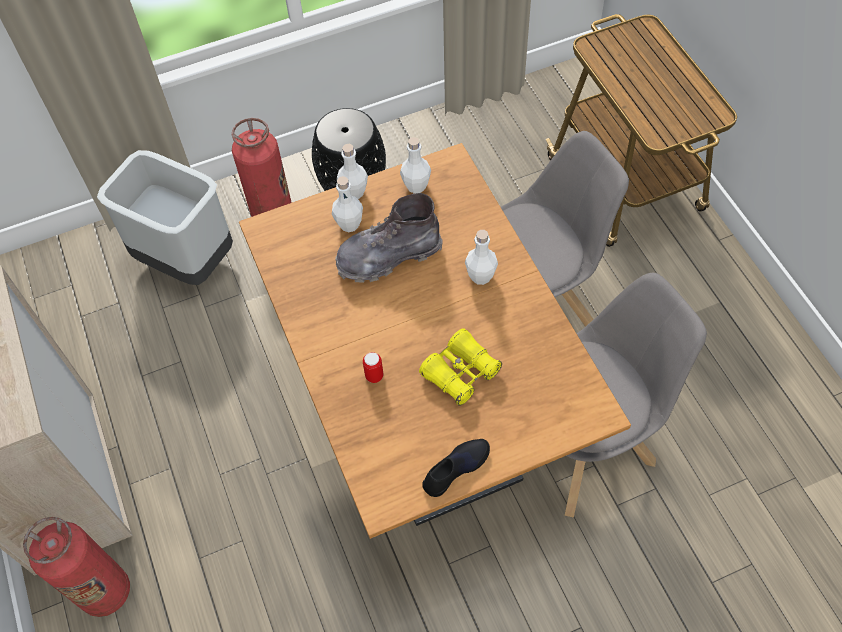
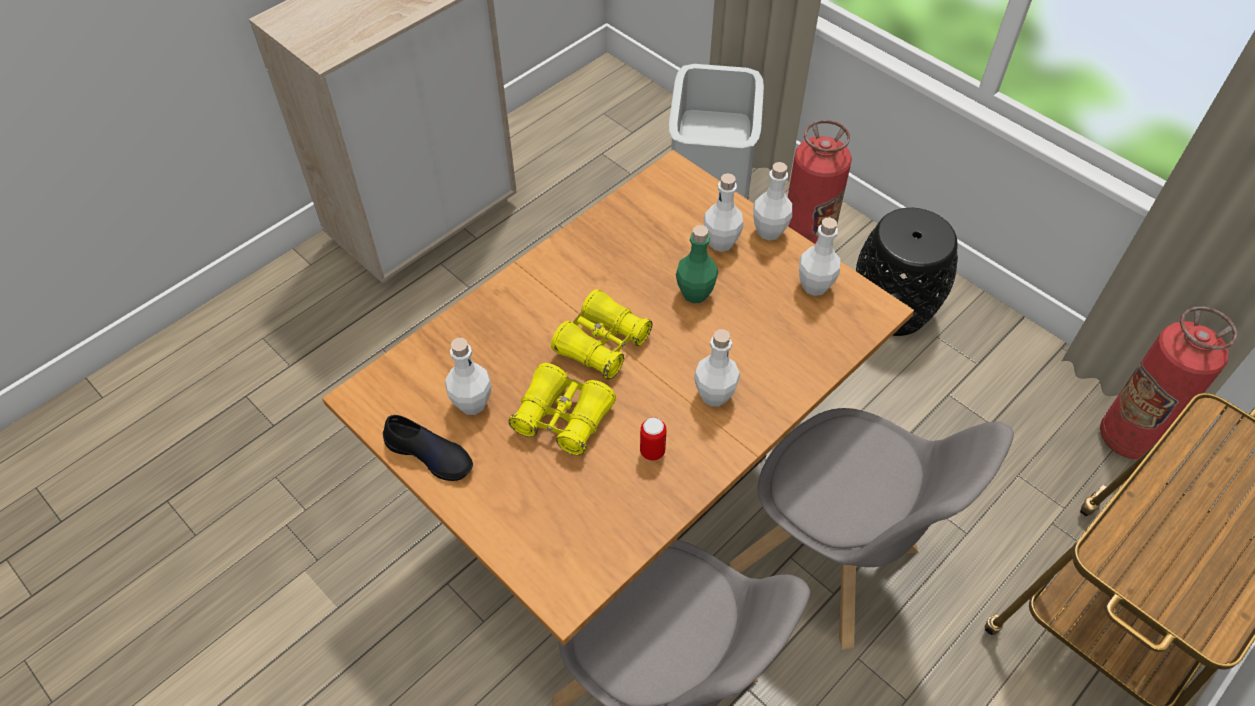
camera: 65 degrees right, 5 degrees down
(105, 592) = (327, 291): fire extinguisher -> fire extinguisher (1127, 437)
(374, 376) = (524, 335): can -> can (652, 451)
(388, 256) = (695, 293): grey boot -> green bottle
(406, 328) = (602, 344): none -> yellow binoculars
(422, 428) = (472, 403): none -> white bottle

